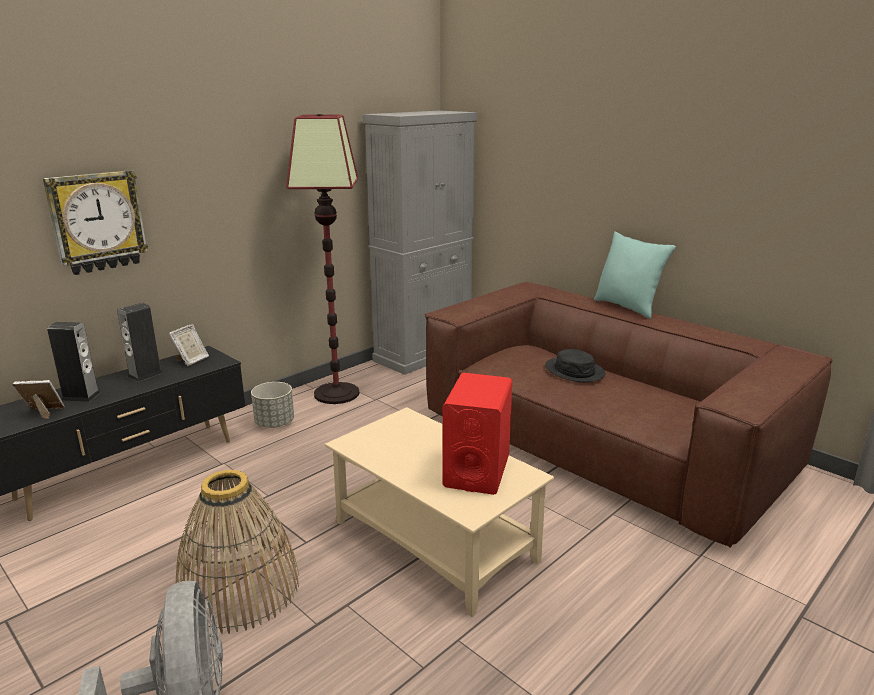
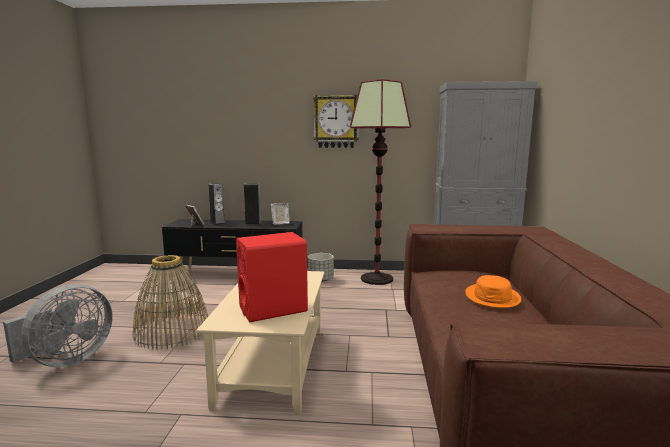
camera: 50 degrees right, 10 degrees down
(97, 222) = (252, 138): wall clock -> wall clock (336, 121)
(574, 371) = (492, 297): black hat -> orange hat
(628, 307) = (598, 257): turquoise pillow -> none

